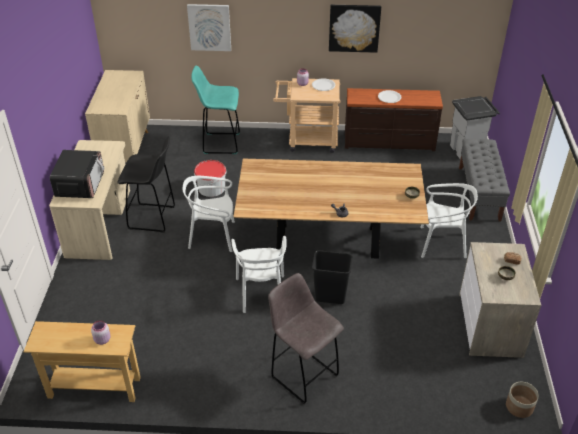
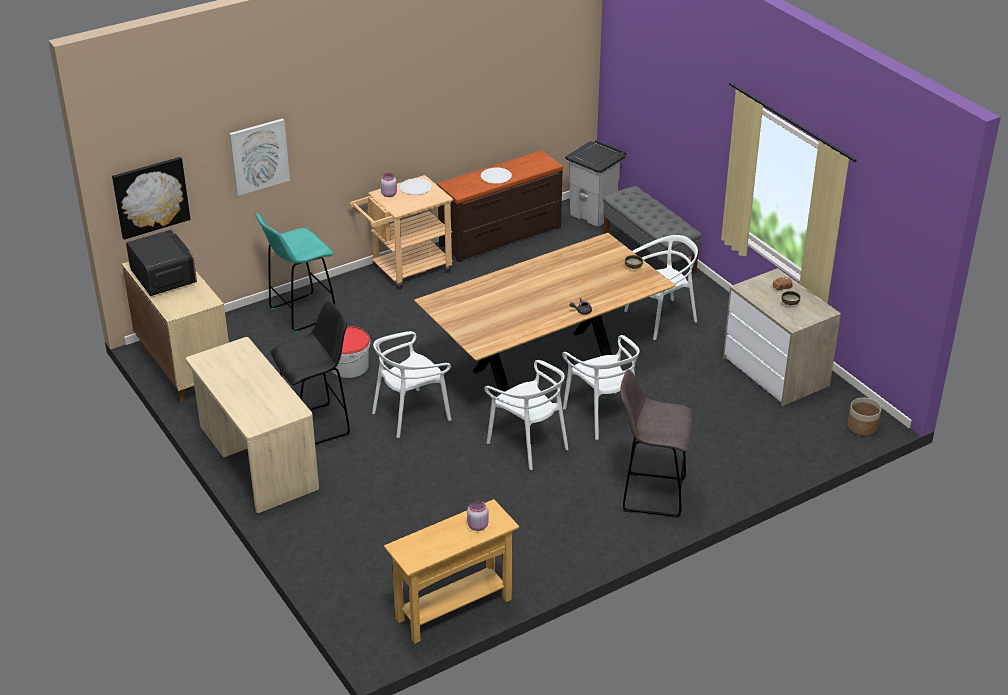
camera: 35 degrees left, 5 degrees down
(80, 184) = (256, 401): microwave -> microwave (163, 277)
(330, 296) = (602, 415): black trash can -> white chair
(354, 28) = (436, 101): picture -> picture (151, 197)

